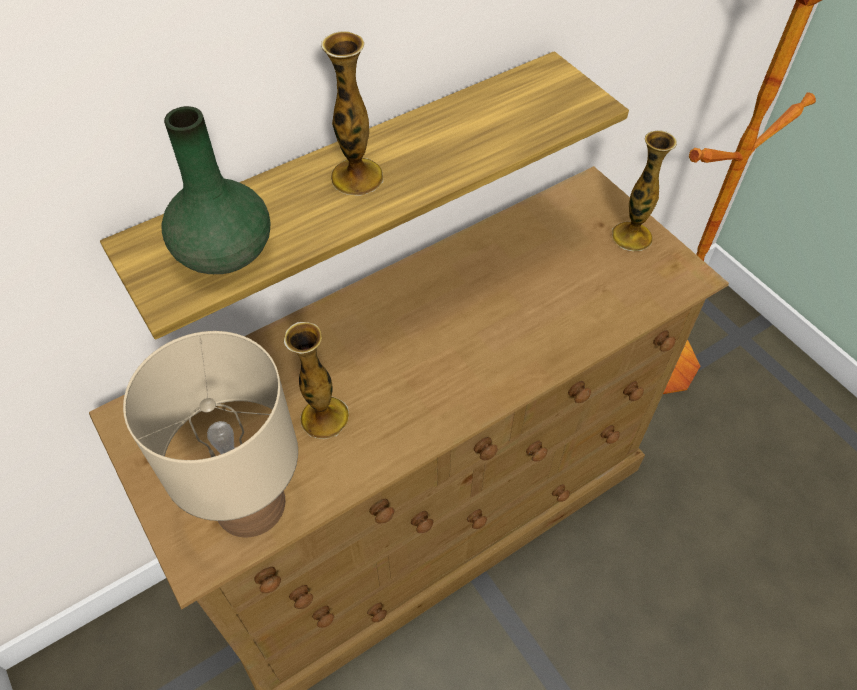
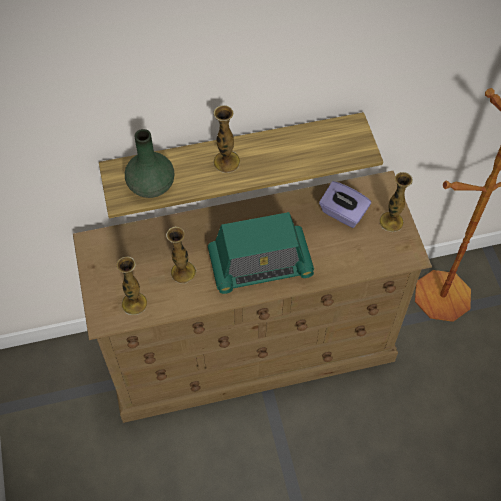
camera: 20 degrees right, 5 degrees up
(252, 504) = (134, 303): beige table lamp -> vase
(456, 362) = (260, 264): none -> radio
(551, 245) = (342, 213): none -> purple tissue box

